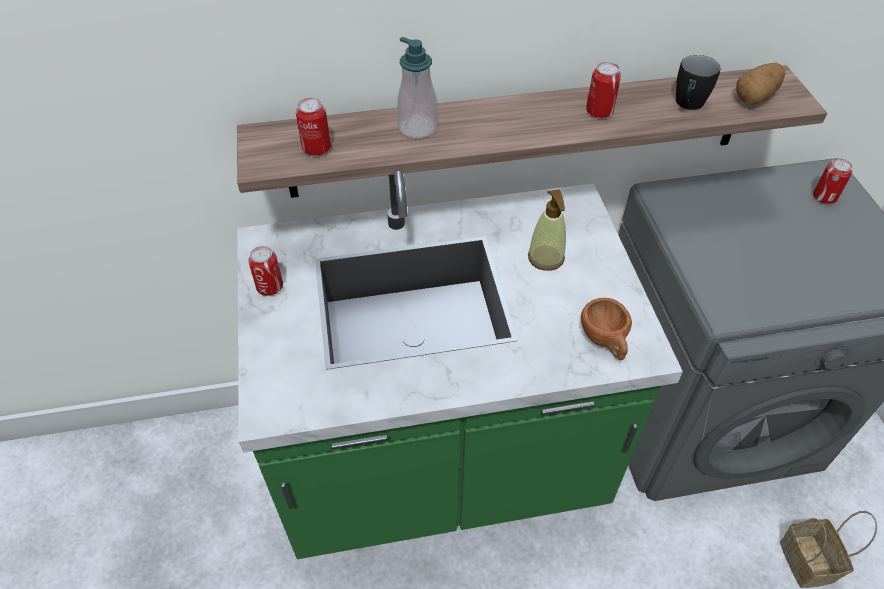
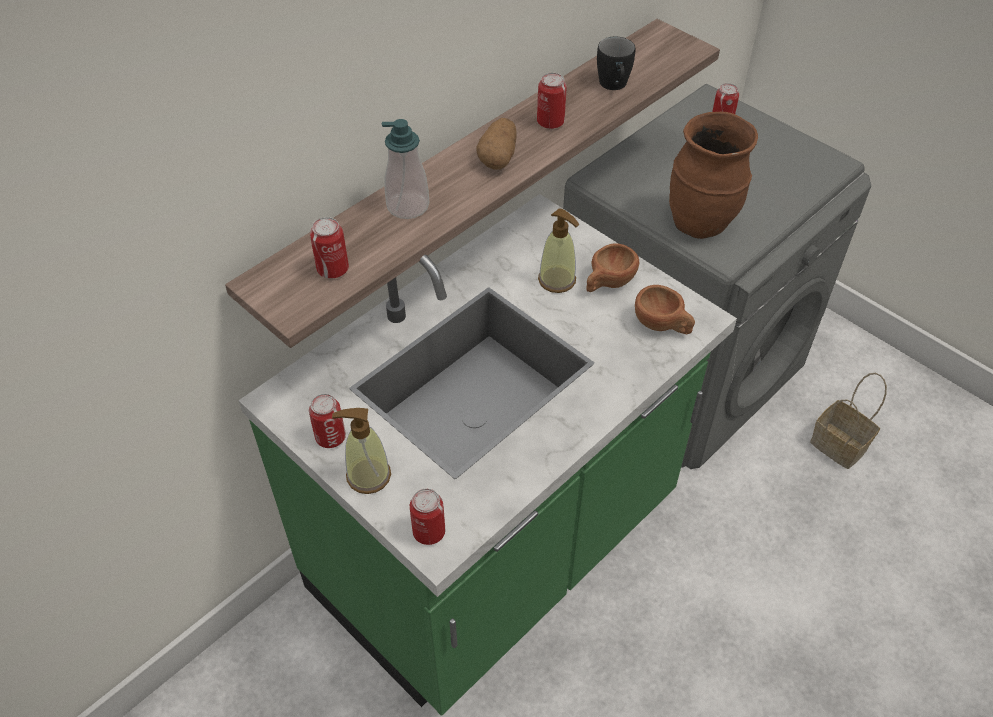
camera: 35 degrees left, 0 degrees up
(268, 330) = (368, 476): none -> soap dispenser
(270, 397) = (429, 532): none -> can
(587, 282) = (608, 283): none -> brown cup
(726, 274) = (701, 223): none -> brown vase
(756, 97) = (659, 57): potato -> potato (498, 157)

